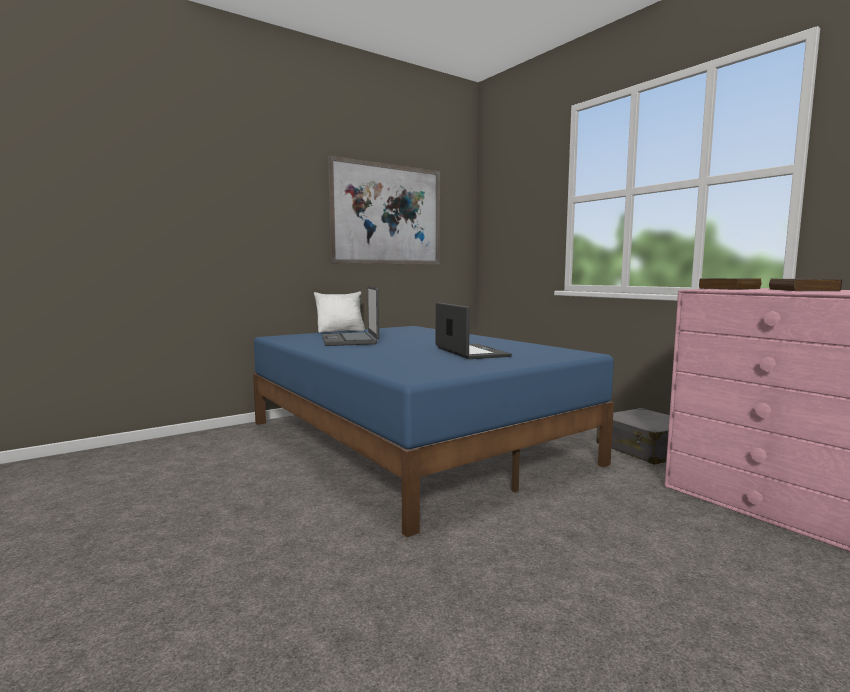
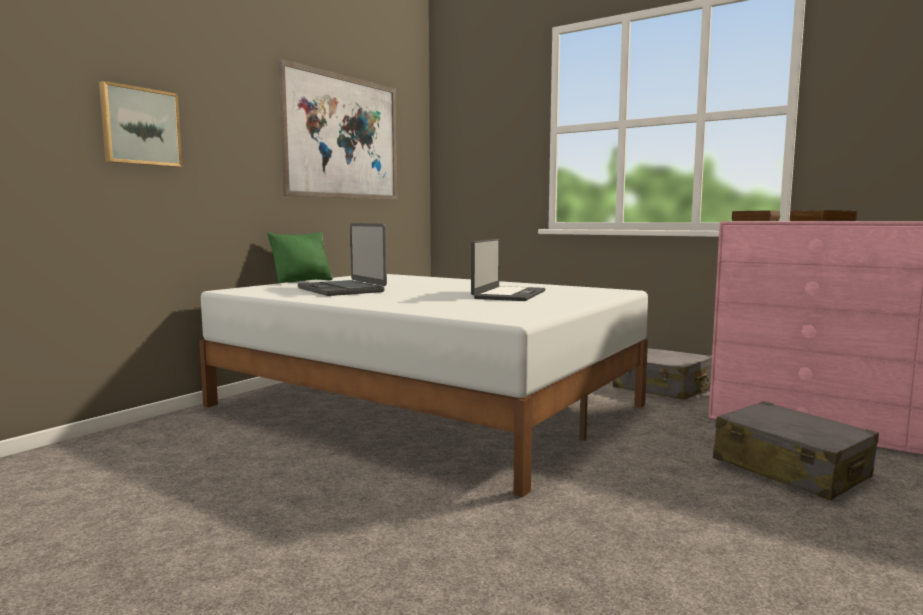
camera: 20 degrees left, 0 degrees up
(210, 215) = (140, 126): none -> picture
(341, 331) = (303, 281): white pillow -> green pillow
(412, 441) = (425, 405): blue bed -> white bed
(470, 352) = (508, 294): laptop -> laptop turned 60 degrees clockwise
(701, 556) = (790, 469): none -> grey suitcase

